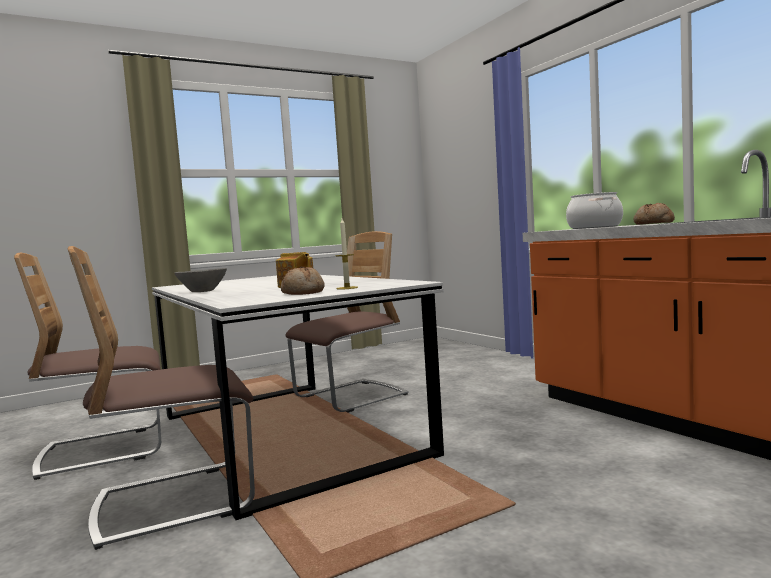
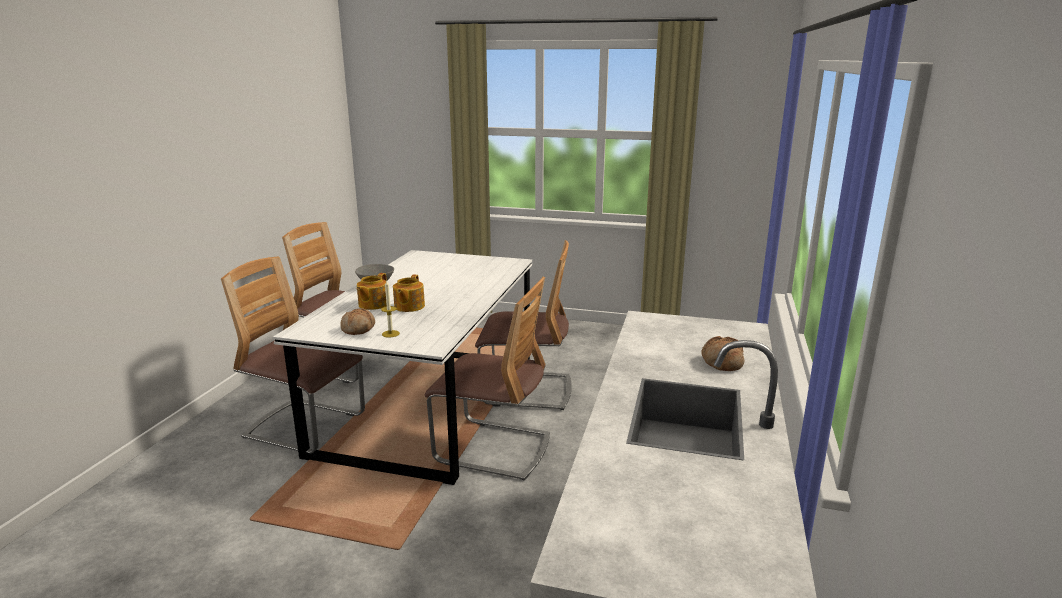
camera: 45 degrees right, 15 degrees up
(252, 291) = (373, 304): none -> teapot
(414, 428) = (493, 448): none -> chair
(595, 227) = (668, 339): cooking pot -> none

